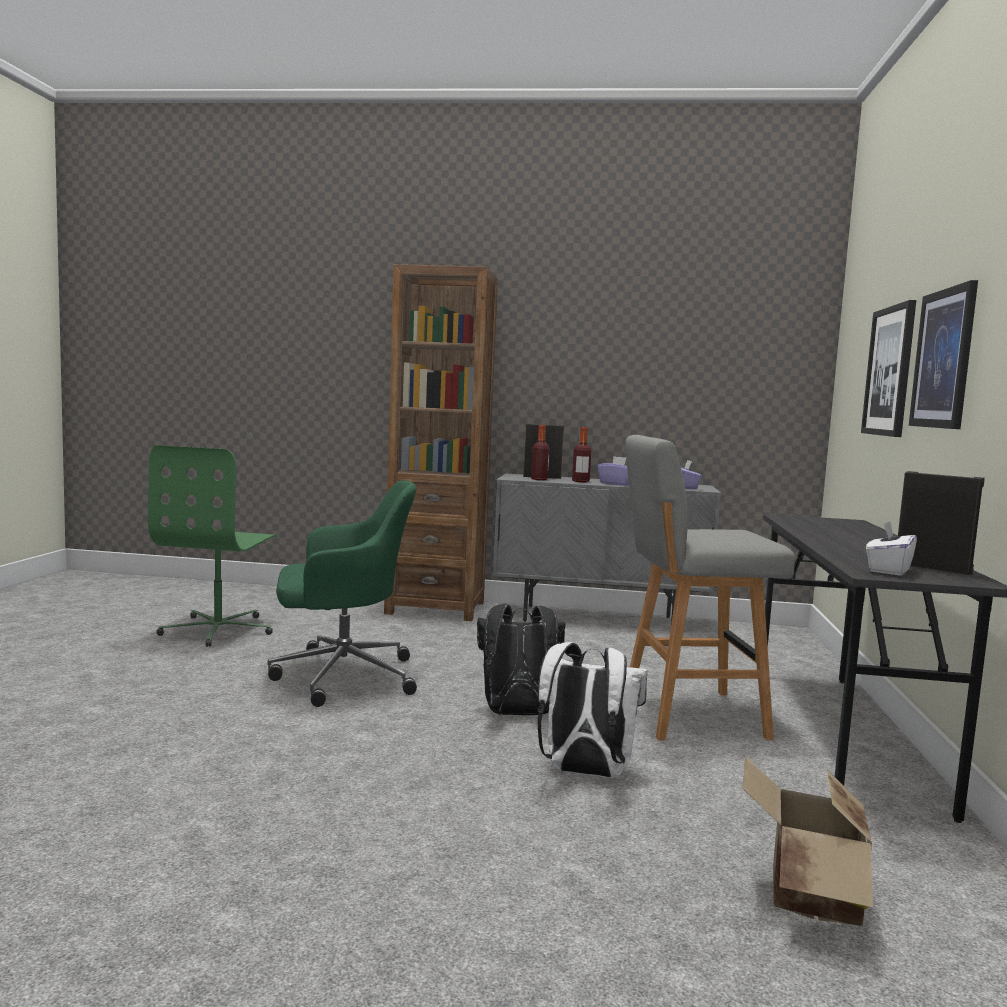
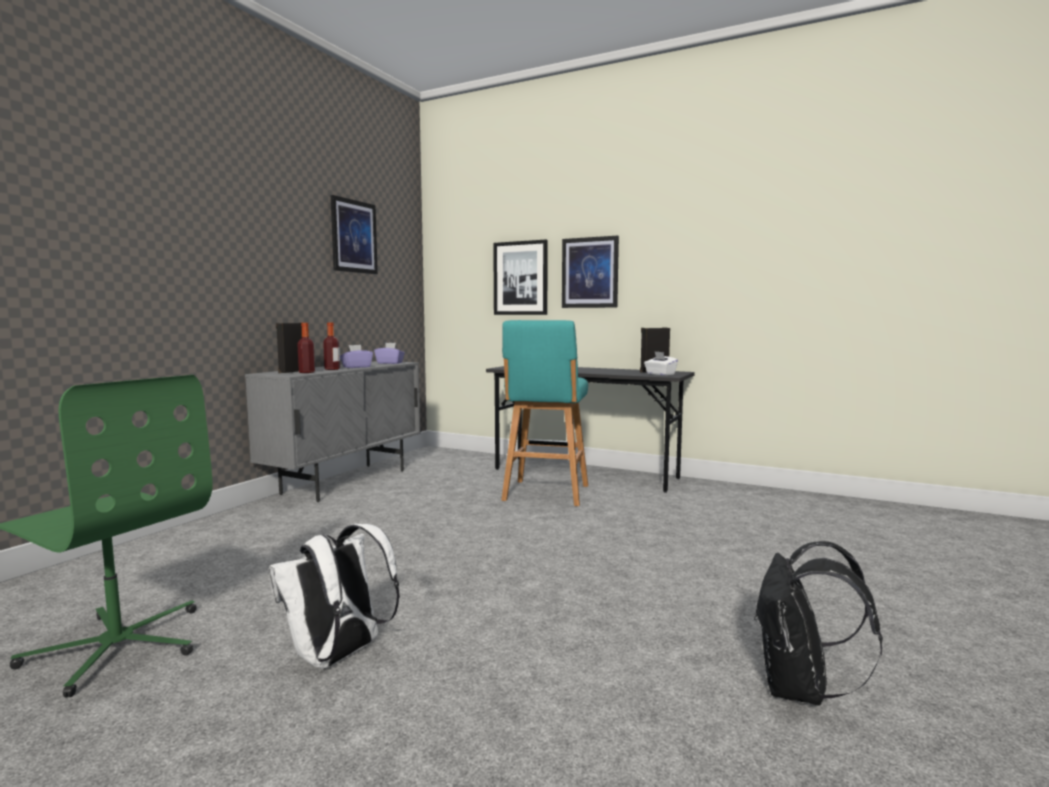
camera: 70 degrees left, 0 degrees up
(341, 676) = (384, 582): green office chair -> none
(435, 608) = (226, 525): brown bookcase -> none
(517, 714) = (518, 531): black backpack -> black backpack (800, 690)
(584, 773) = (616, 529): white backpack -> white backpack (338, 656)
(685, 322) = (354, 236): none -> picture
(687, 715) = (545, 494): grey stool -> turquoise stool
(805, 896) = (742, 513): cardboard box -> none

